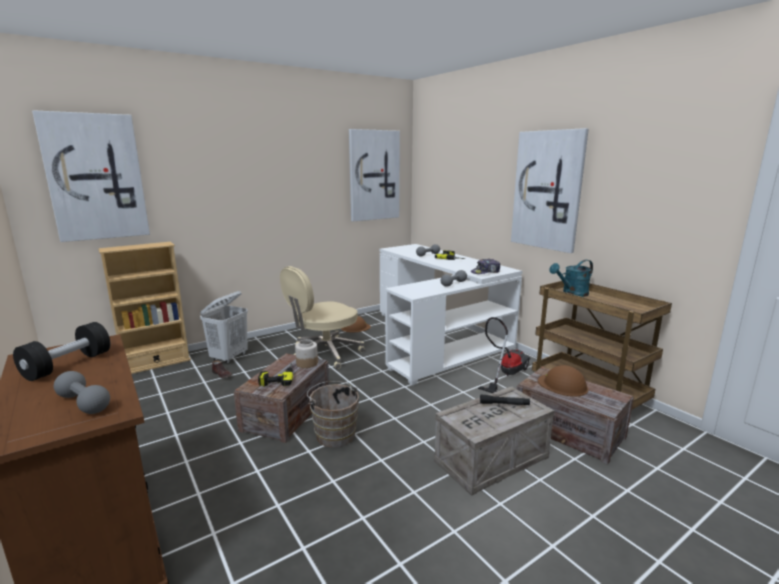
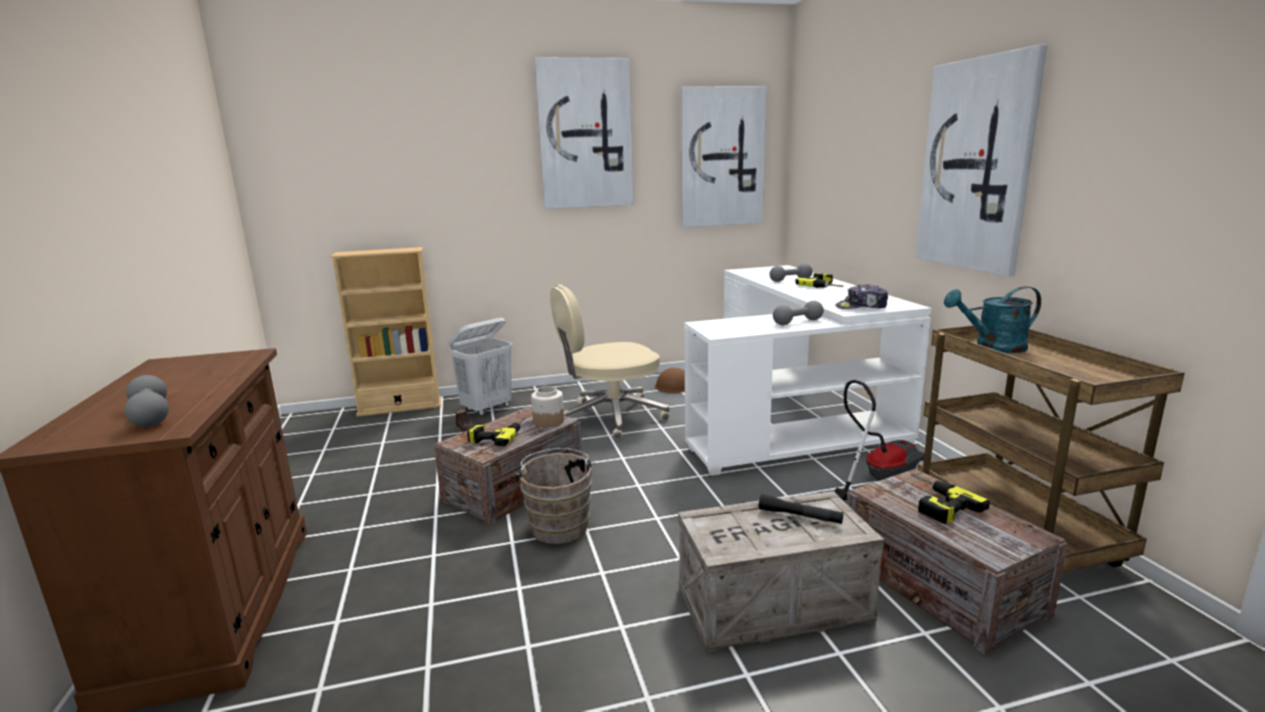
camera: 20 degrees right, 0 degrees up
(68, 365) = (186, 375): black dumbbell -> none
(95, 177) = (334, 162): picture -> picture (585, 134)
(563, 385) = (933, 502): brown hard hat -> power drill

